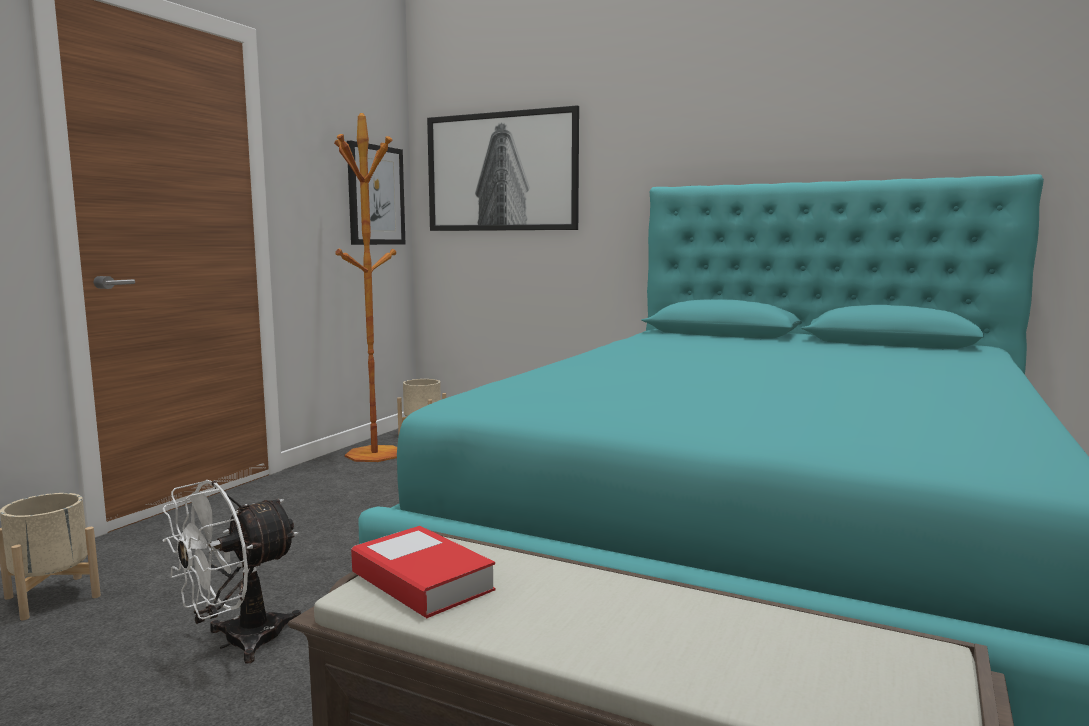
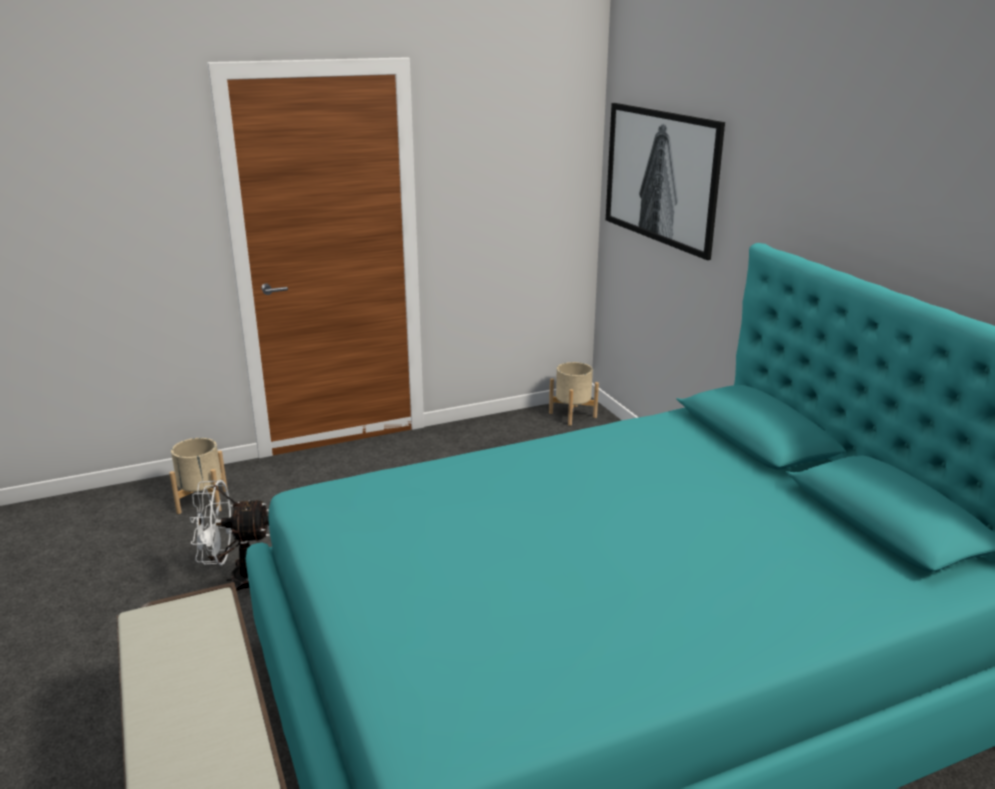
camera: 40 degrees right, 15 degrees up
(374, 454) = (505, 429): orange clothes rack -> none
(375, 195) = (549, 185): picture -> none
(422, 581) = (168, 624): book -> none

